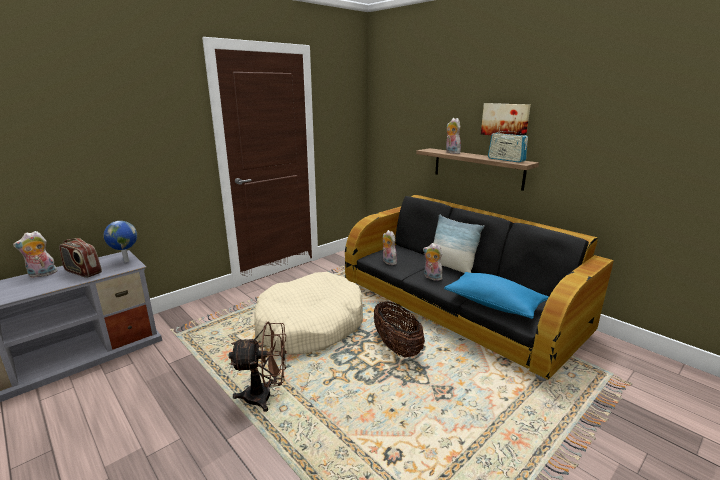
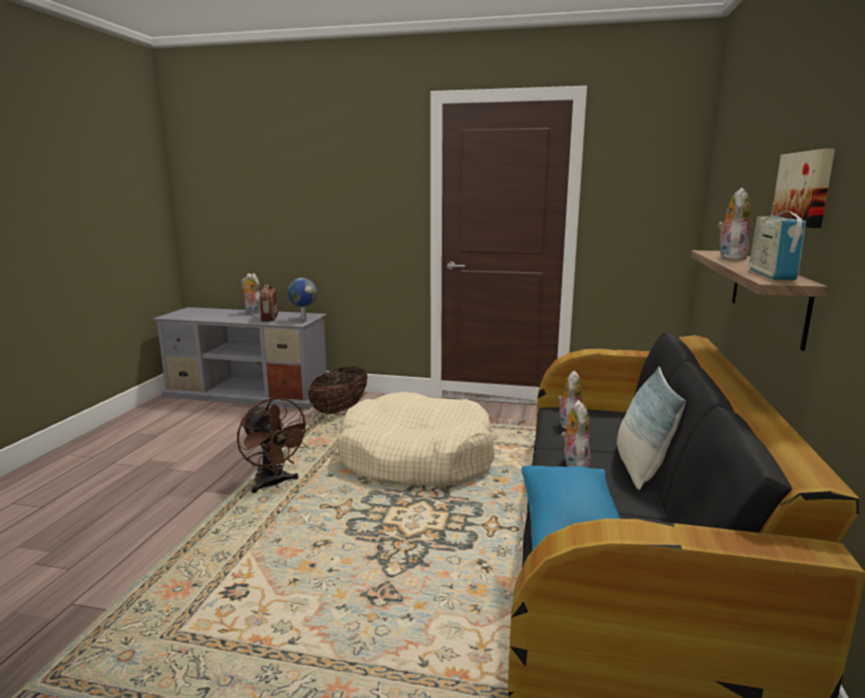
camera: 55 degrees right, 5 degrees down
(396, 347) = (444, 527): basket -> basket (340, 410)

